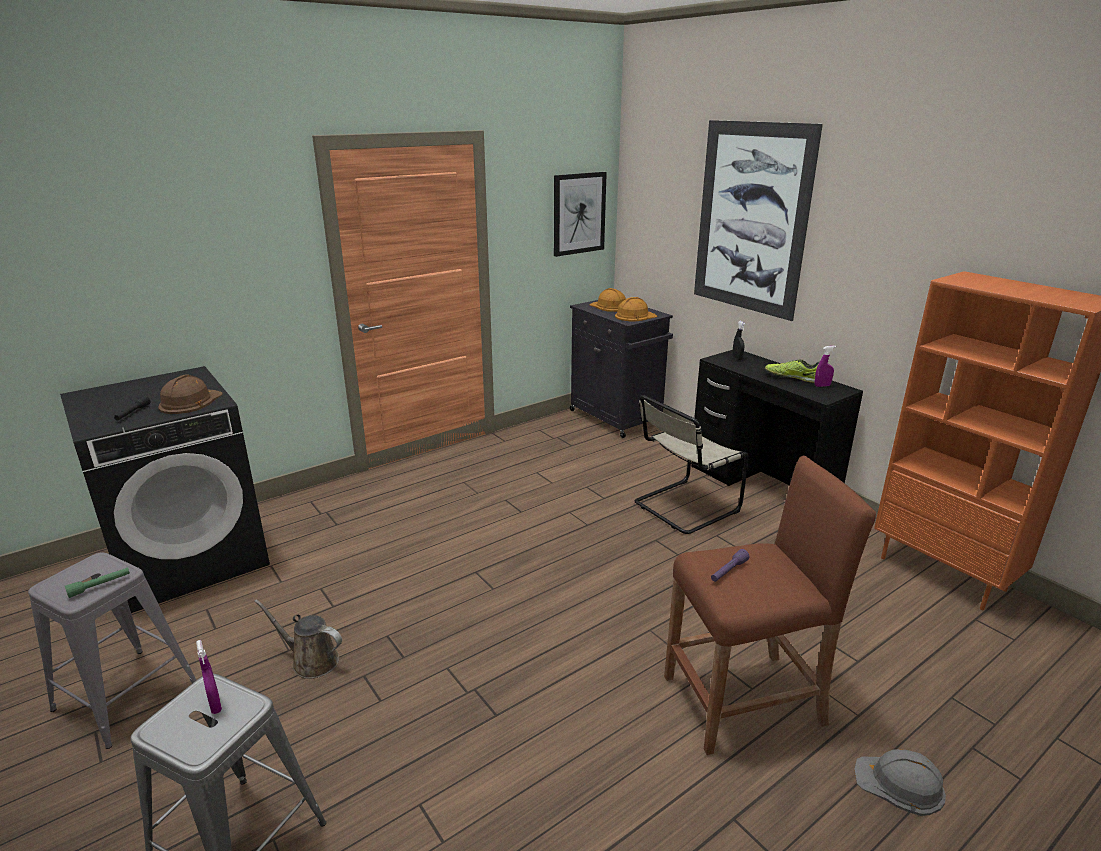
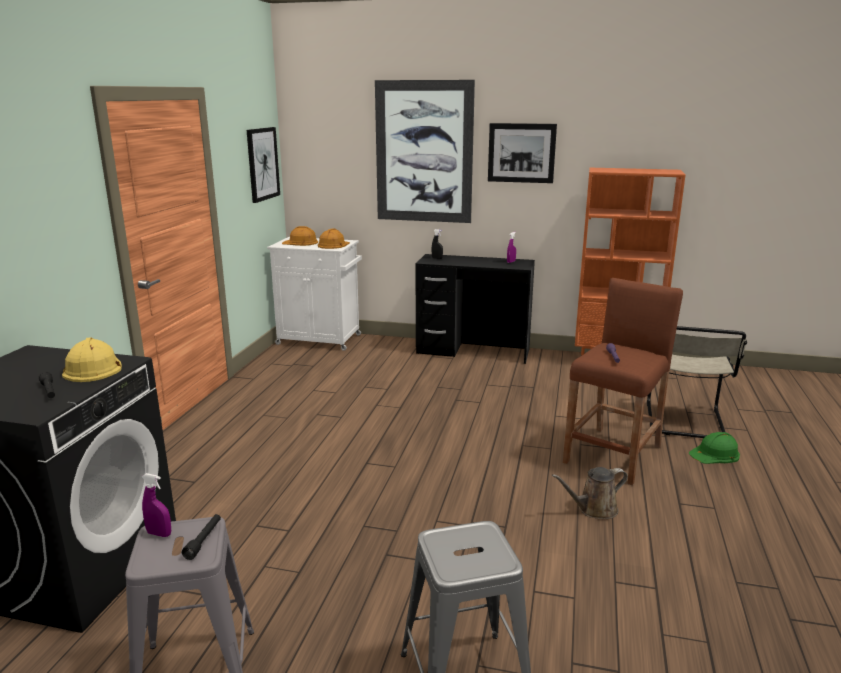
camera: 40 degrees left, 5 degrees down
(100, 586) = (204, 540): green flashlight -> black flashlight
(190, 401) = (93, 368): brown hard hat -> yellow hard hat
(215, 704) = (461, 541): purple spray bottle -> purple spray bottle (159, 534)
(311, 660) = (330, 568): brown watering can -> brown watering can (594, 509)
(617, 418) = (320, 340): black cabinet -> white cabinet
(683, 507) = (445, 377): beige chair -> beige chair (685, 422)
(791, 377) = (487, 261): shoe -> none
(869, 235) = (521, 153): none -> picture
(900, 784) = (715, 454): grey hard hat -> green hard hat

